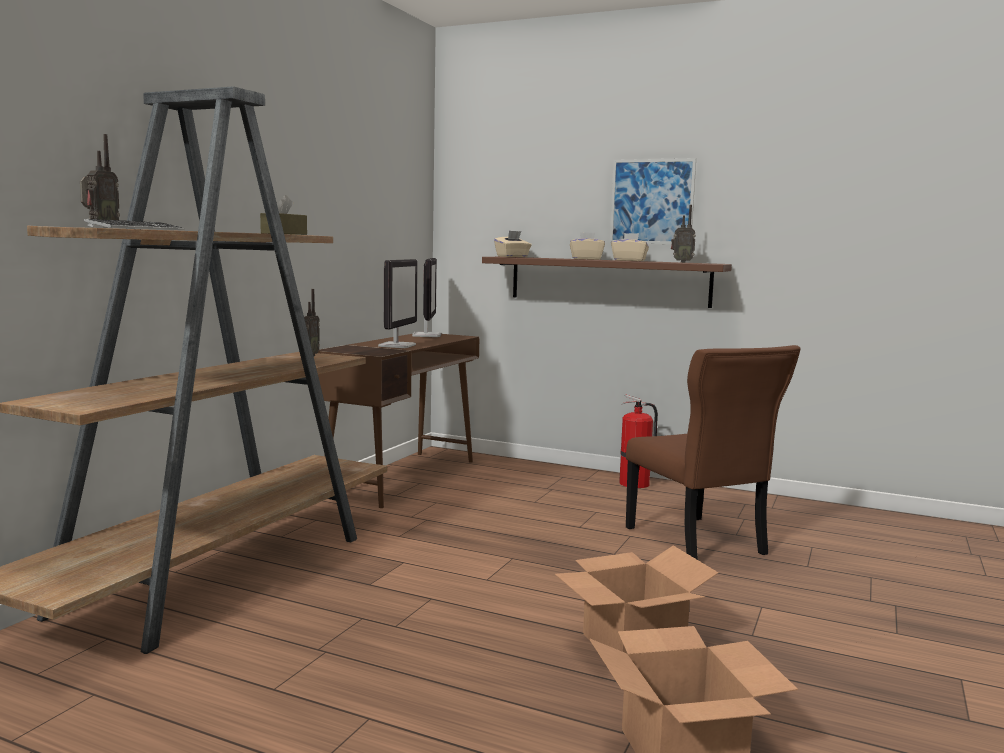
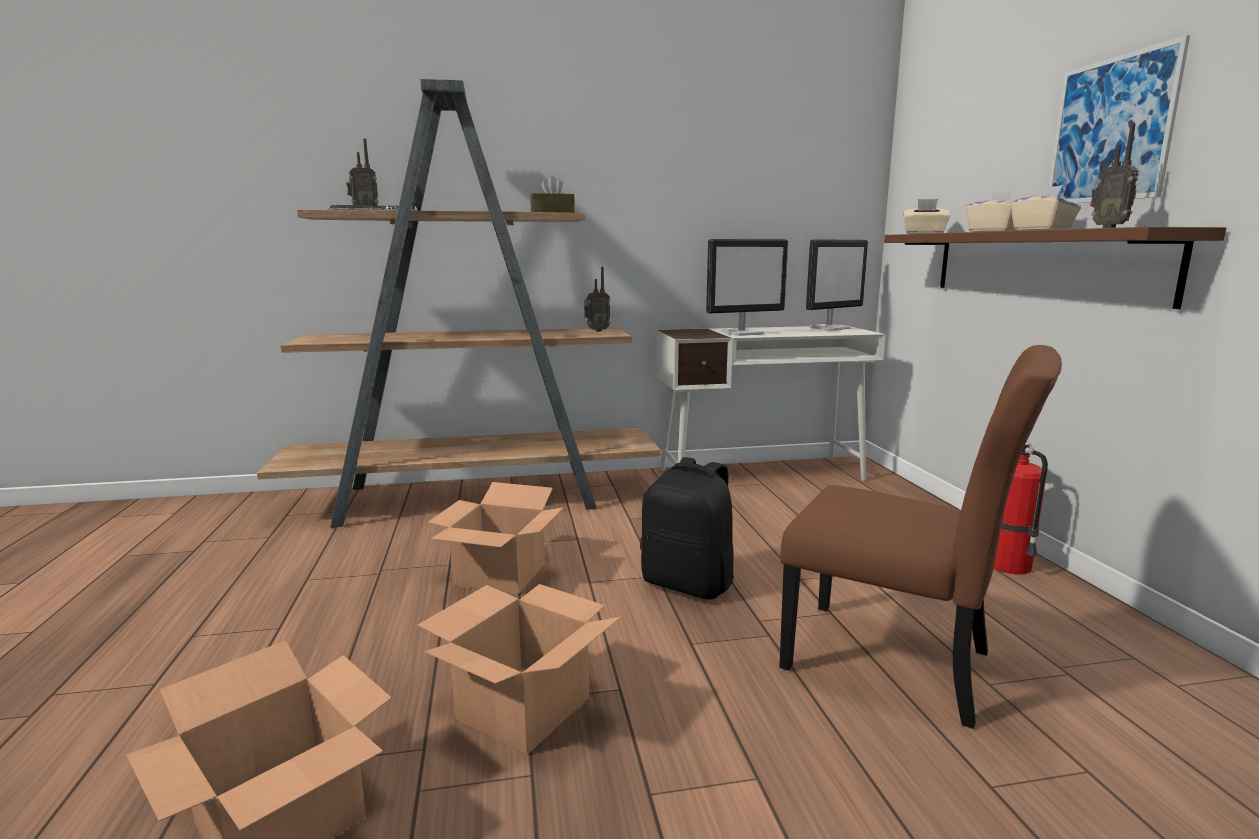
camera: 55 degrees right, 5 degrees up
(403, 477) = (761, 474): brown desk -> white desk
(421, 604) = (501, 574): none -> cardboard box
(539, 554) = (689, 584): none -> black backpack
(697, 543) = (896, 663): brown chair -> brown chair turned 90 degrees counterclockwise

